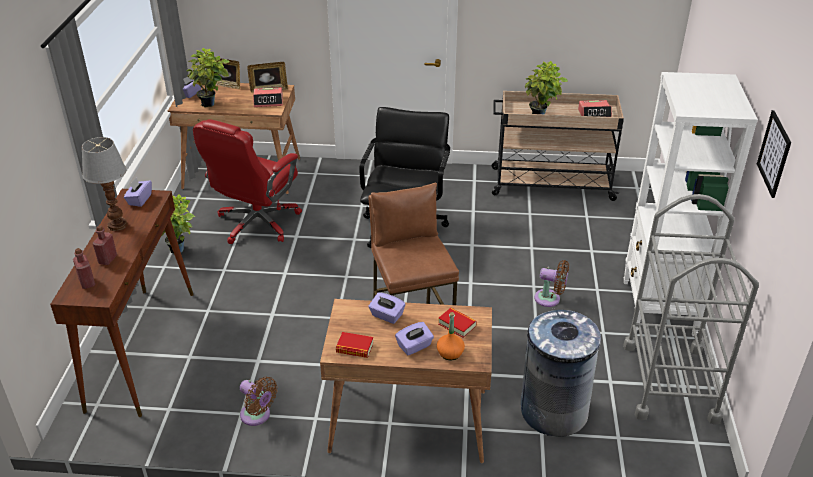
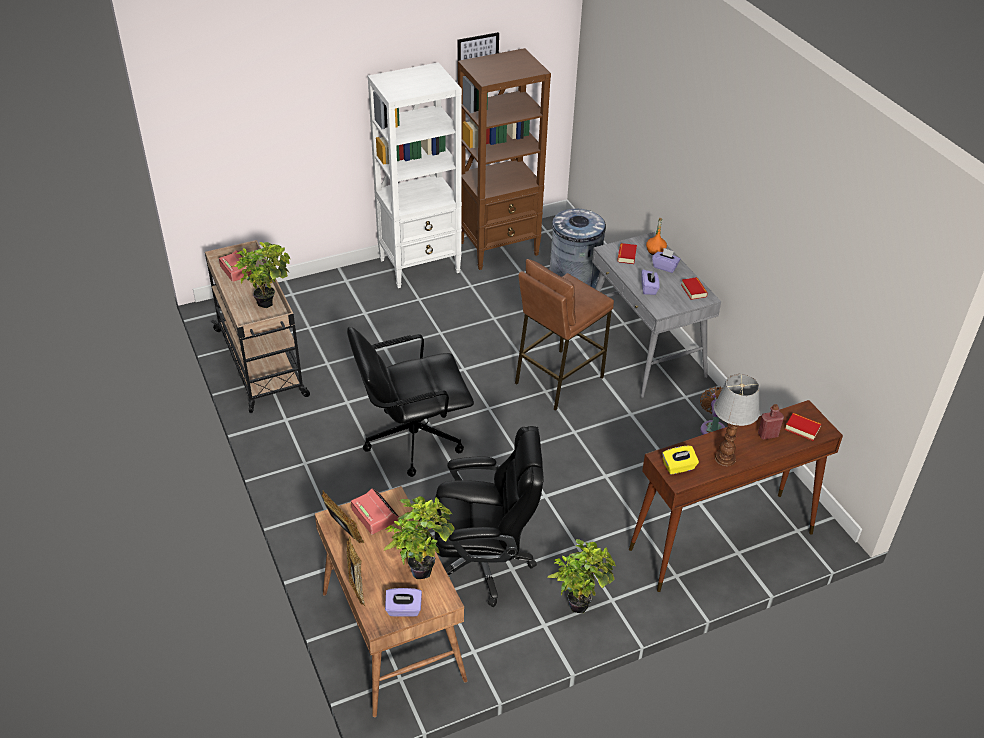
camera: 120 degrees left, 5 degrees up
(87, 283) = (802, 429): red bottle -> book
(139, 200) = (678, 467): purple tissue box -> yellow tissue box
(257, 223) = (483, 562): red office chair -> black office chair
(408, 422) = (644, 350): brown desk -> grey desk
(550, 299) = (451, 320): brown fan -> none
(669, 382) = (499, 248): grey cart -> brown bookcase

